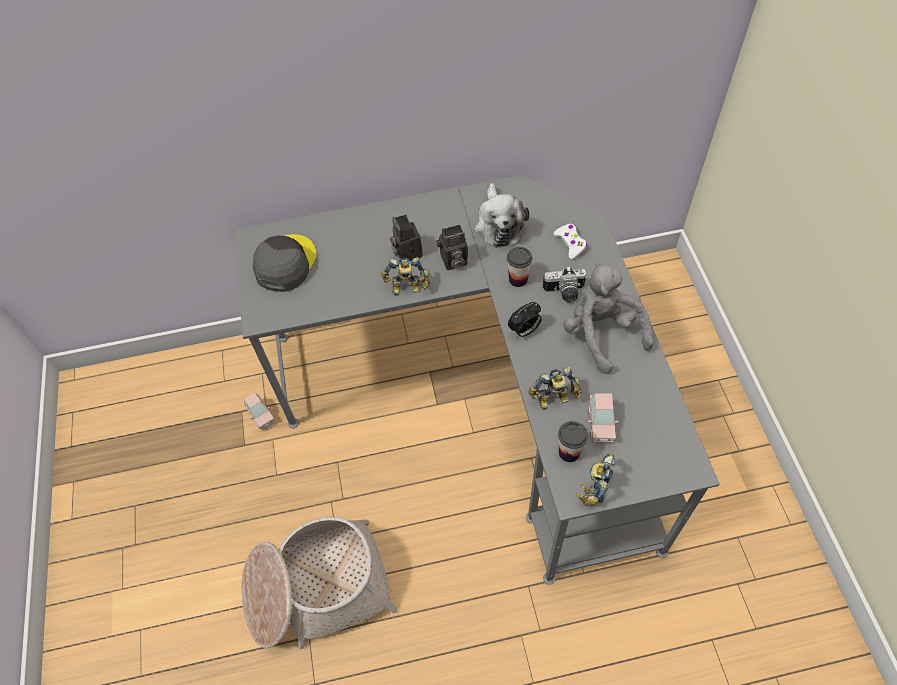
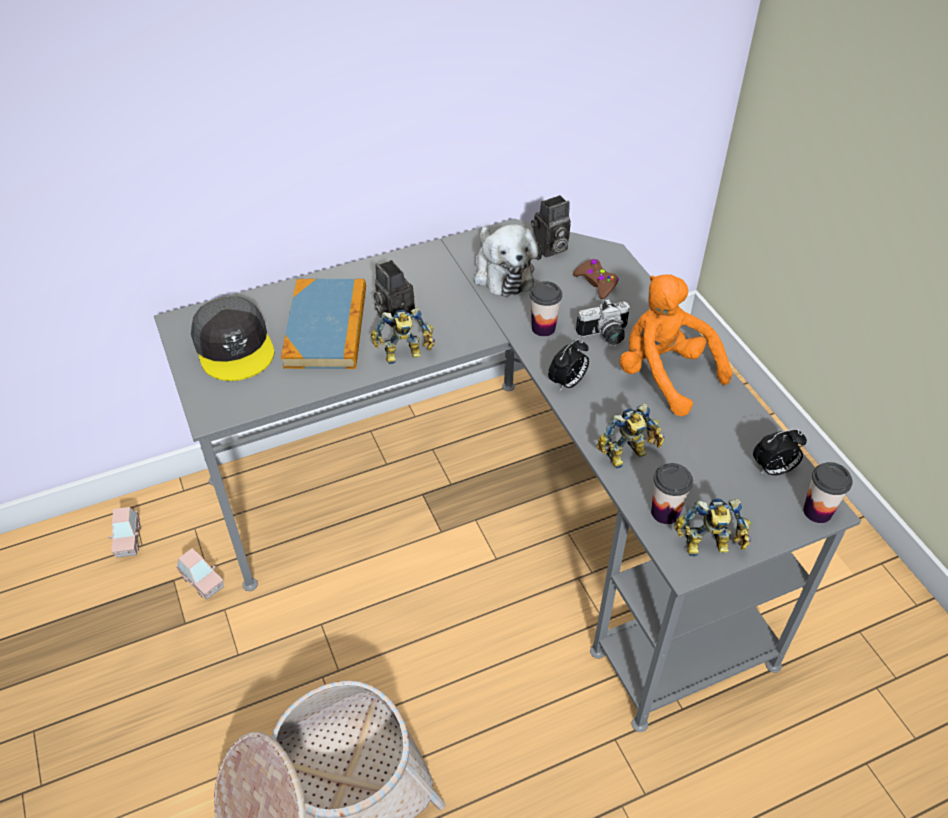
camera: 15 degrees left, 10 degrees down
(285, 264) = (234, 346): grey cap -> grey cap turned 150 degrees clockwise
(355, 257) = (326, 327): none -> book
(453, 261) = (456, 318): camera -> camera (549, 248)
(570, 243) = (596, 283): white game controller -> brown game controller
(594, 486) = (708, 547): toy robot -> toy robot turned 105 degrees counterclockwise
(600, 423) = (694, 473): pink toy car -> pink toy car (128, 539)
(601, 334) = (664, 374): grey plush toy -> orange plush toy
(663, 430) = (773, 470): none -> alarm clock
(687, 471) = (817, 511): none -> cup

